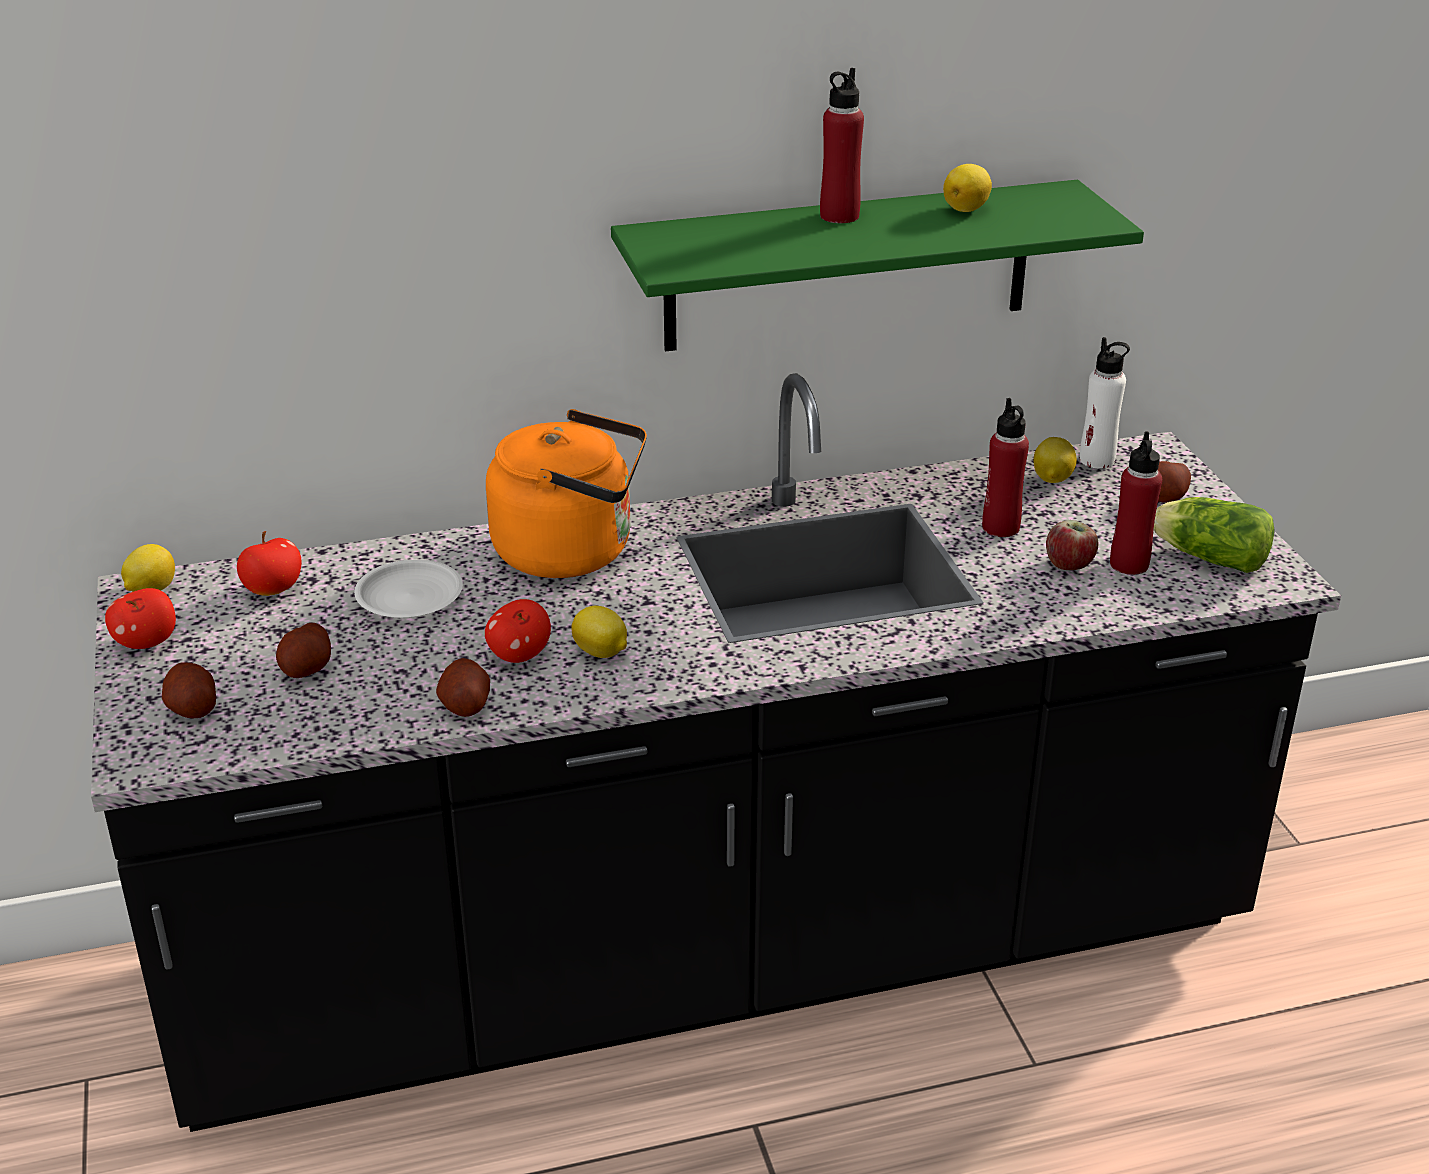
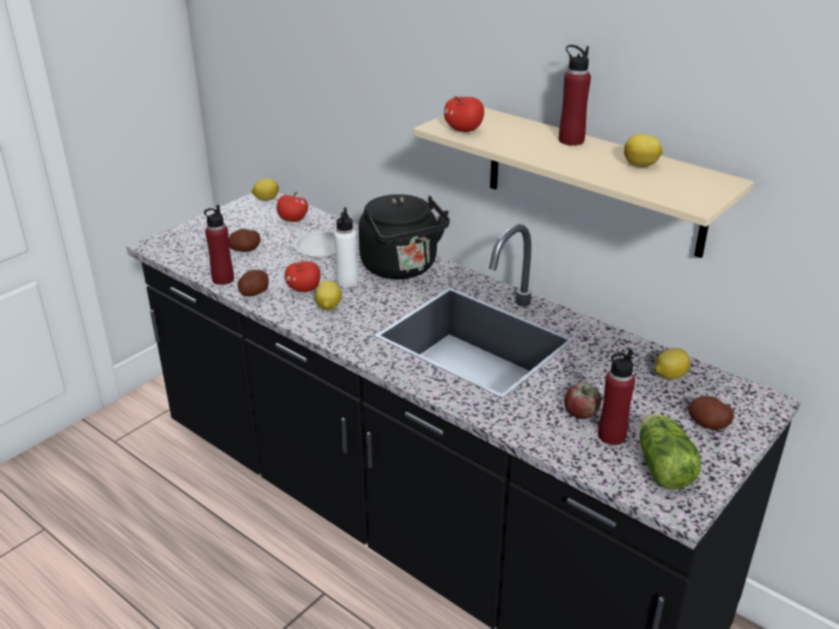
camera: 55 degrees right, 0 degrees up
(146, 642) = (230, 214): apple -> apple (464, 130)
(192, 708) = (196, 240): potato -> none
(572, 552) = (402, 268): orange kettle -> black kettle
(848, 266) = (593, 179): green shelf -> beige shelf
(1000, 527) = (589, 376): red bottle -> red bottle (223, 279)
(1097, 460) = (718, 384): white bottle -> white bottle (347, 283)

